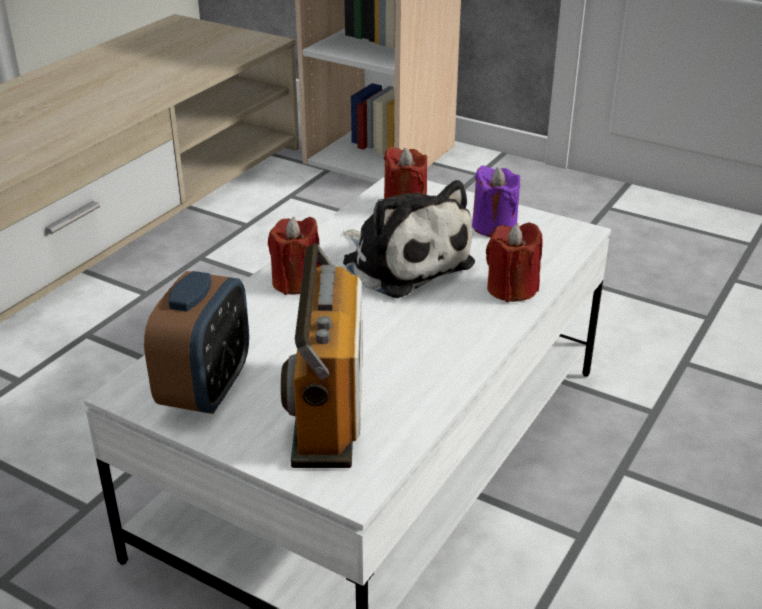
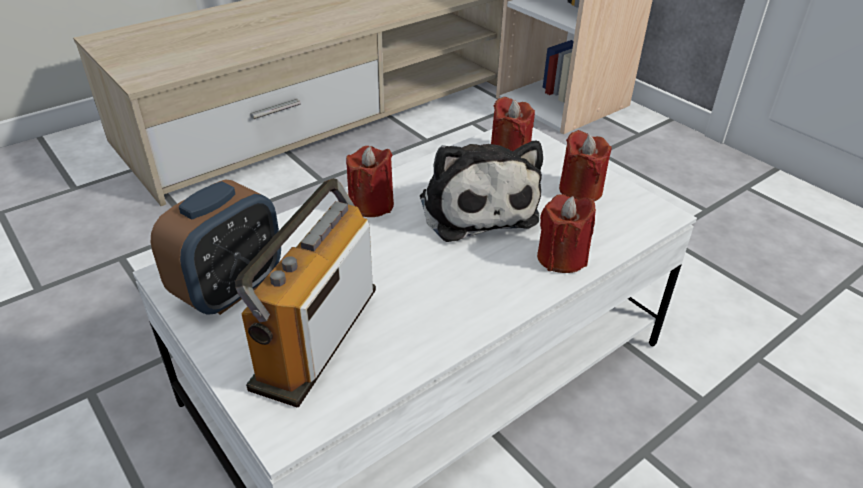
camera: 20 degrees right, 5 degrees up
(494, 226) = (580, 190): purple candle -> red candle

